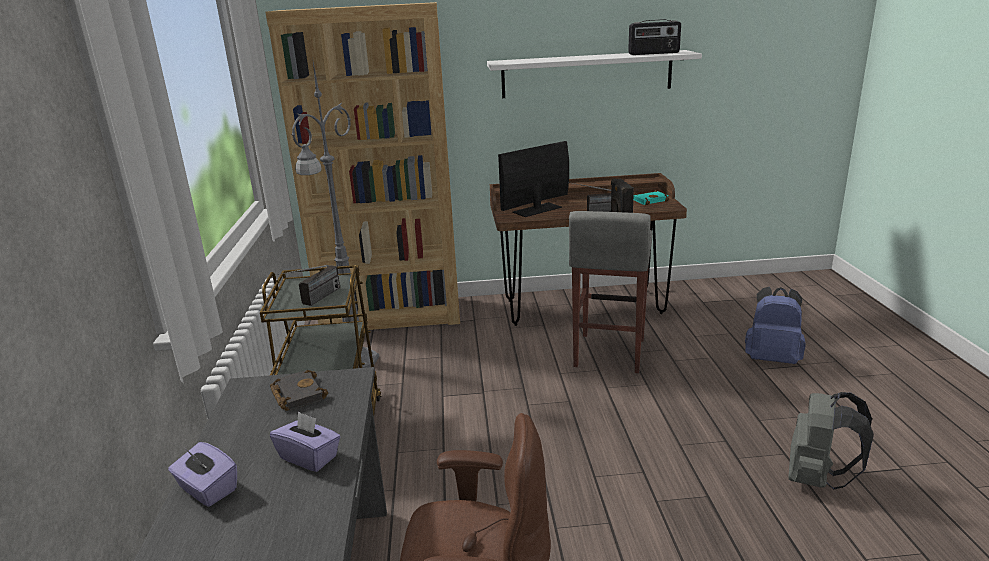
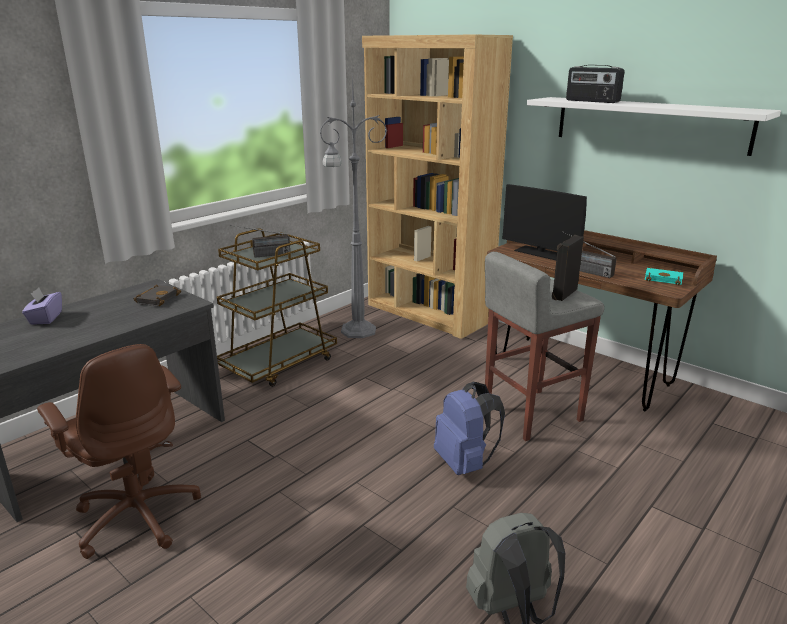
camera: 45 degrees right, 0 degrees up
(309, 457) = (95, 327): purple tissue box -> none
(537, 210) = (540, 253): monitor -> monitor turned 150 degrees counterclockwise
(654, 53) = (717, 108): radio -> radio (592, 101)
(772, 358) = (683, 505): blue backpack -> blue backpack (465, 463)

